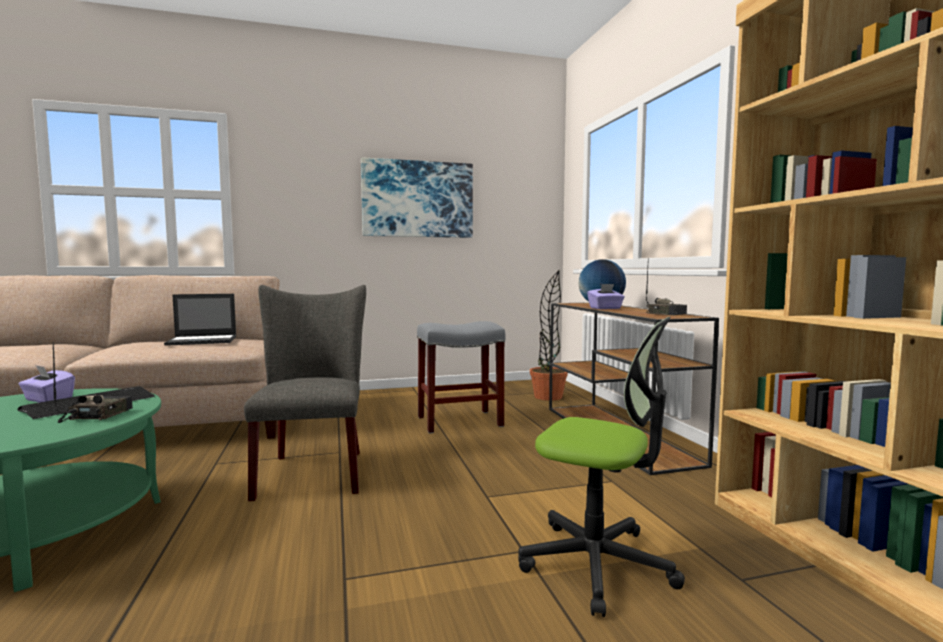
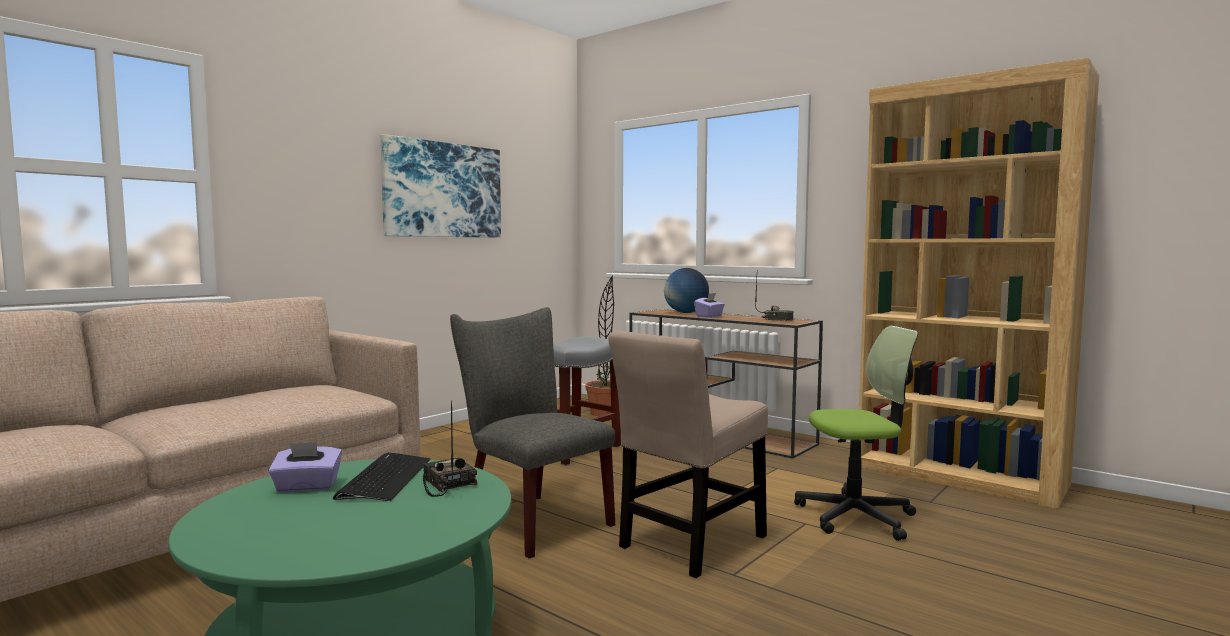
camera: 35 degrees left, 0 degrees up
(203, 341) = (285, 394): laptop -> none
(373, 532) = (690, 544): none -> beige chair

